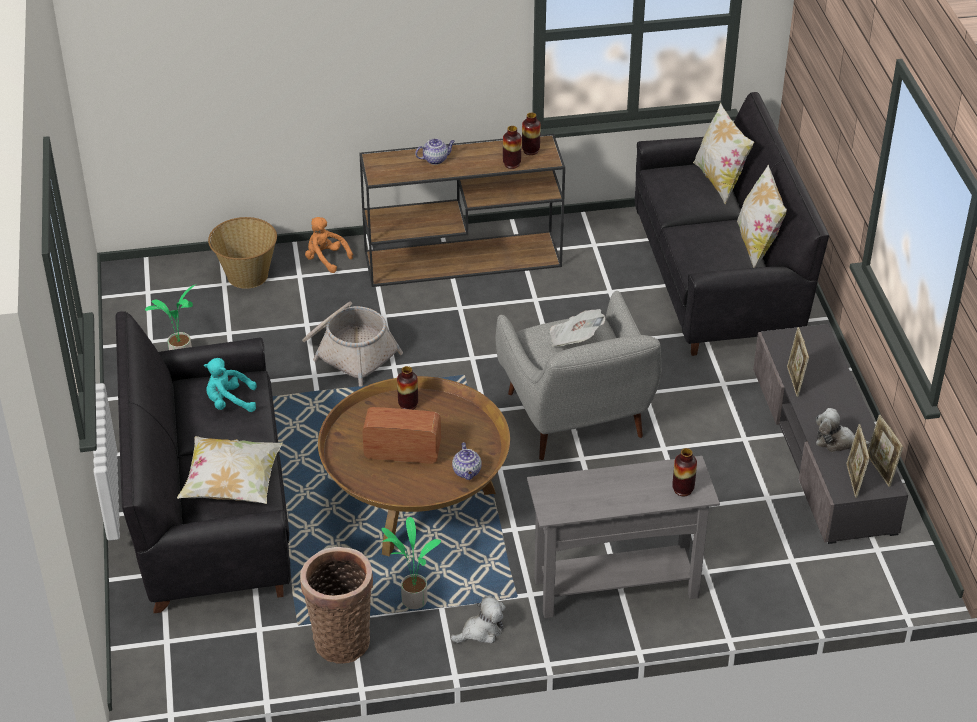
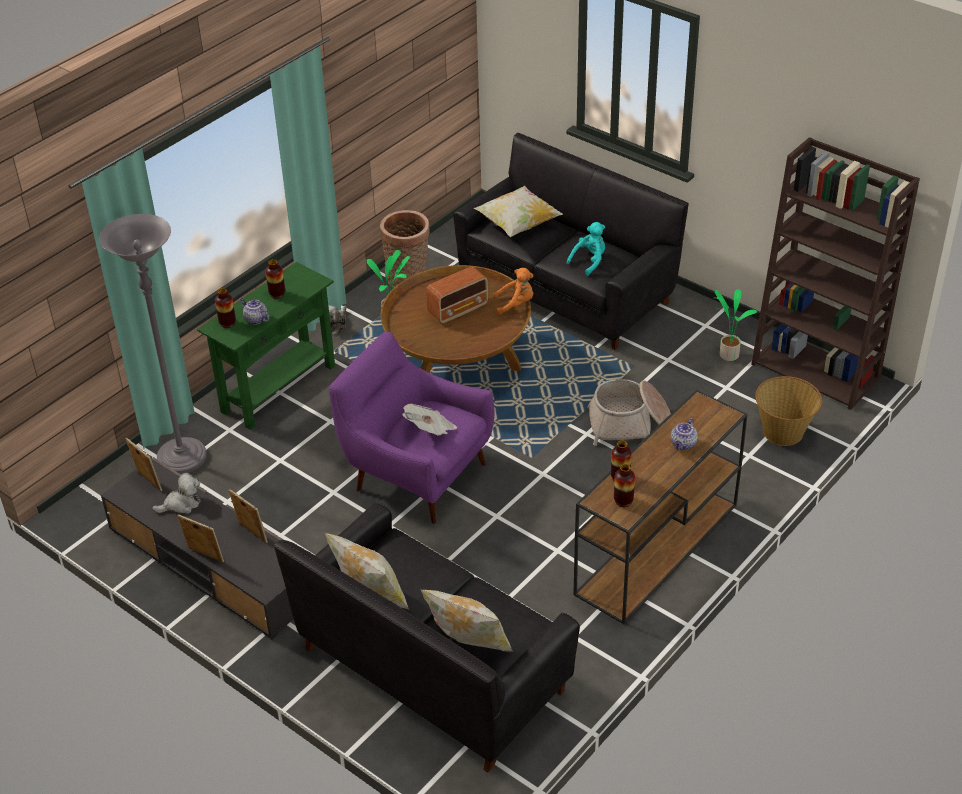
camera: 140 degrees right, 0 degrees up
(140, 300) = (817, 371): none -> brown bookcase
(325, 259) = (753, 480): orange plush toy -> orange plush toy (516, 304)
(408, 405) = (492, 336): vase -> vase (277, 294)
(467, 472) = (404, 321): teapot -> teapot (255, 319)
(577, 420) = (415, 474): grey armchair -> purple armchair
(616, 588) = (278, 389): grey console table -> green console table
(777, 569) = (182, 458): none -> grey floor lamp
(880, 470) = (133, 500): picture frame -> picture frame (204, 556)

